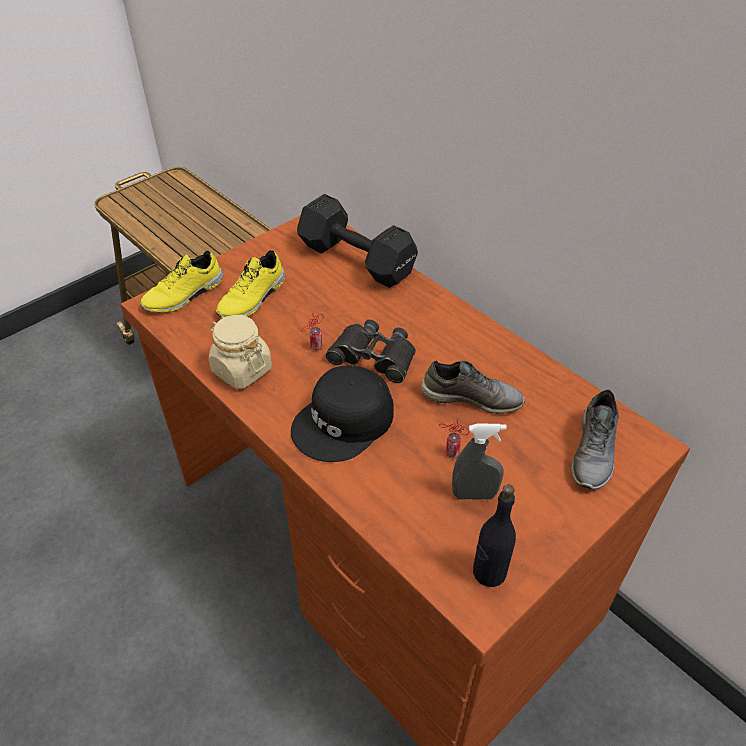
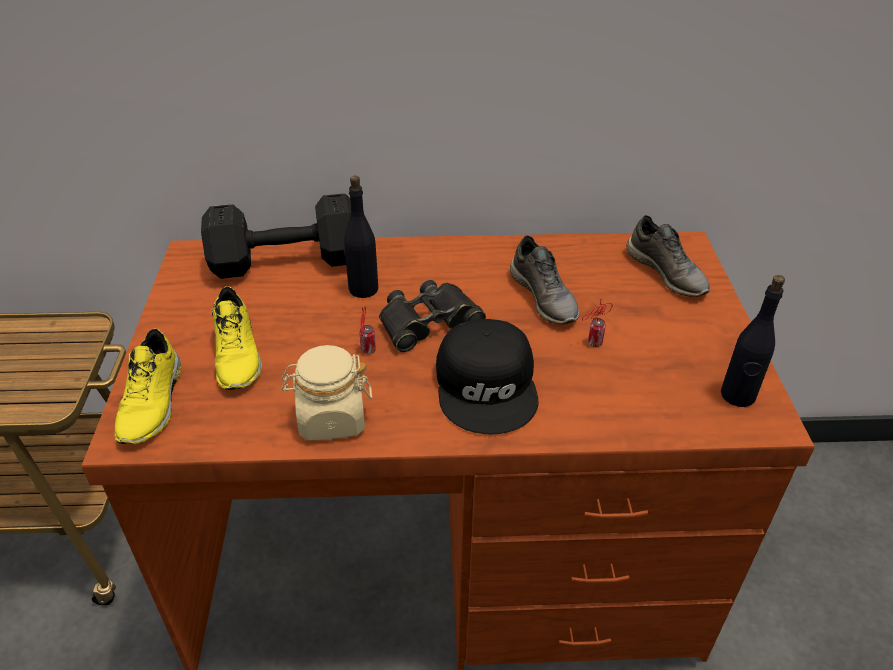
camera: 50 degrees left, 5 degrees down
(370, 308) = (363, 289): none -> black bottle
(472, 397) = (544, 297): grey shoe -> grey shoe turned 105 degrees clockwise
(474, 495) = (651, 357): grey spray bottle -> none

